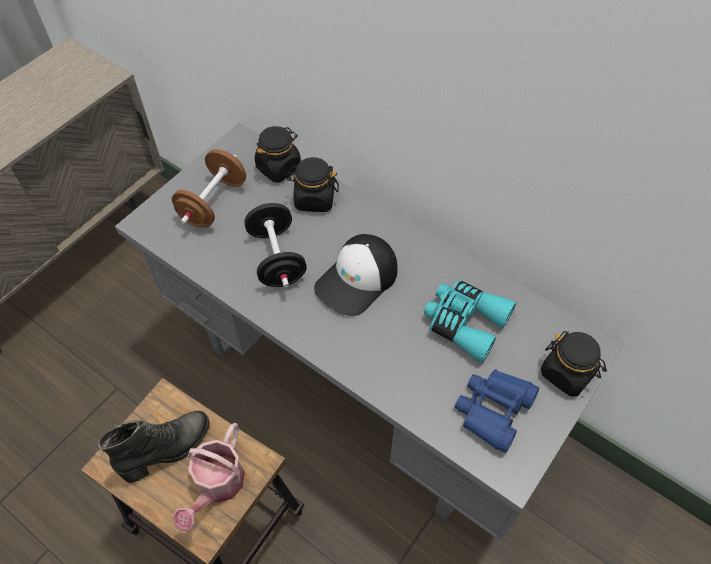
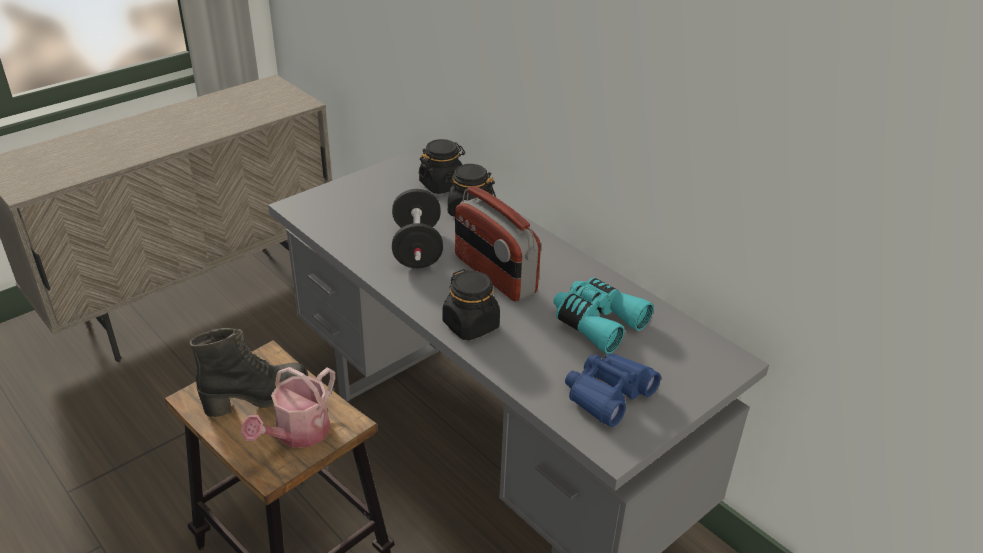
camera: 10 degrees right, 20 degrees down
(213, 203) = (368, 201): brown dumbbell -> none
(357, 280) = (494, 275): cap -> radio
(567, 373) = (698, 378): black jar -> black jar (471, 325)

